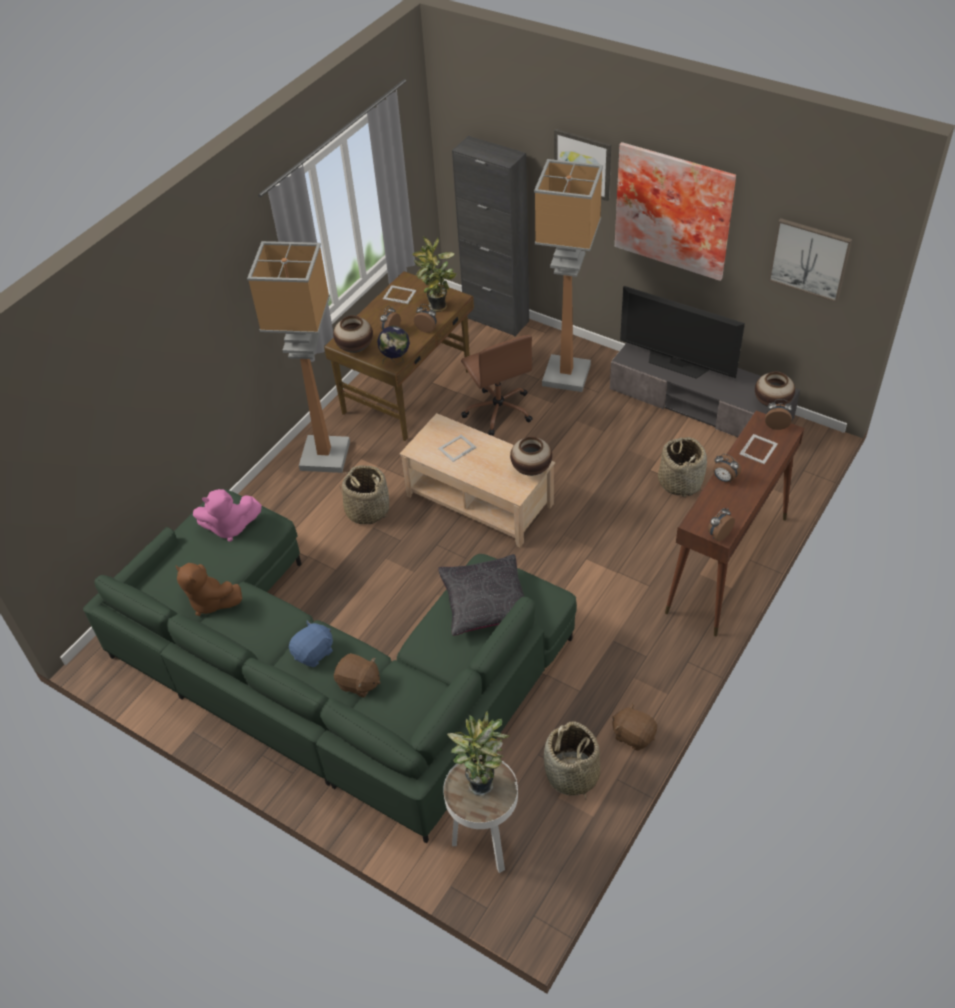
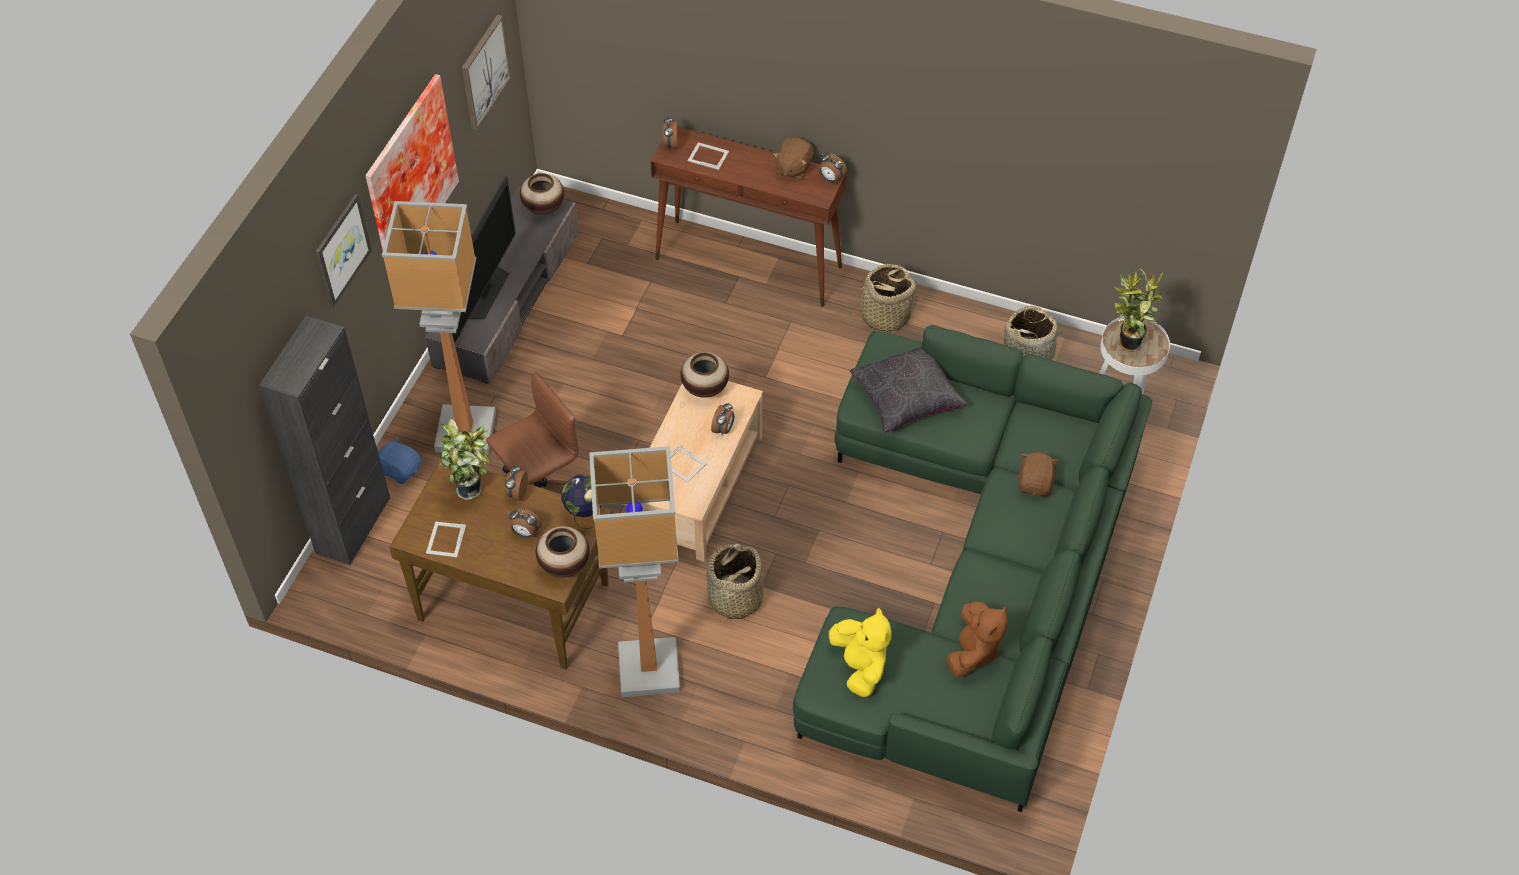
camera: 105 degrees left, 5 degrees up
(230, 527) = (860, 666): pink plush toy -> yellow plush toy
(314, 653) = (1013, 529): blue plush toy -> blue plush toy (400, 470)
(633, 735) = (971, 317): brown plush toy -> brown plush toy (793, 168)
(680, 482) = (636, 307): basket -> basket (885, 315)
(724, 479) = (756, 179): alarm clock -> alarm clock (723, 429)

